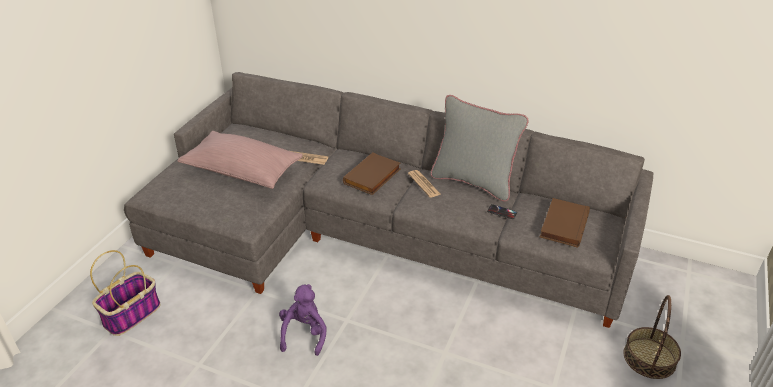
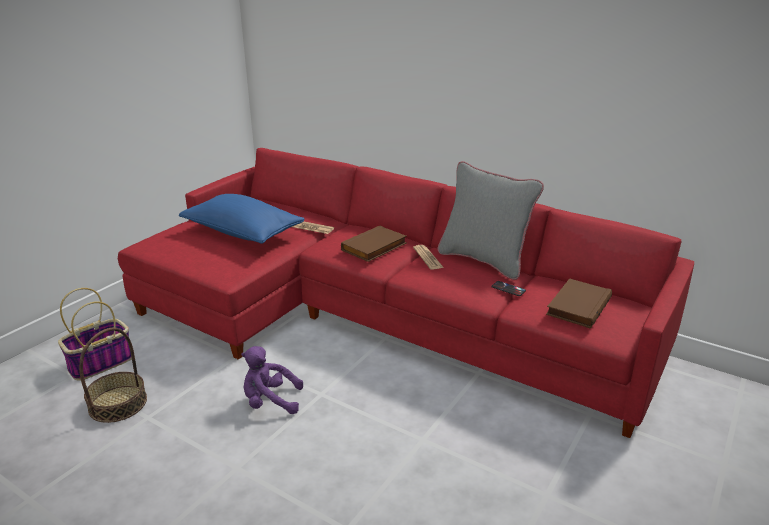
camera: 10 degrees right, 10 degrees down
(242, 171) = (243, 233): pink pillow -> blue pillow
(304, 334) = (270, 402): purple plush toy -> purple plush toy turned 105 degrees counterclockwise
(371, 232) = (374, 316): grey sofa -> red sofa
(649, 358) = (677, 477): basket -> basket (118, 403)

